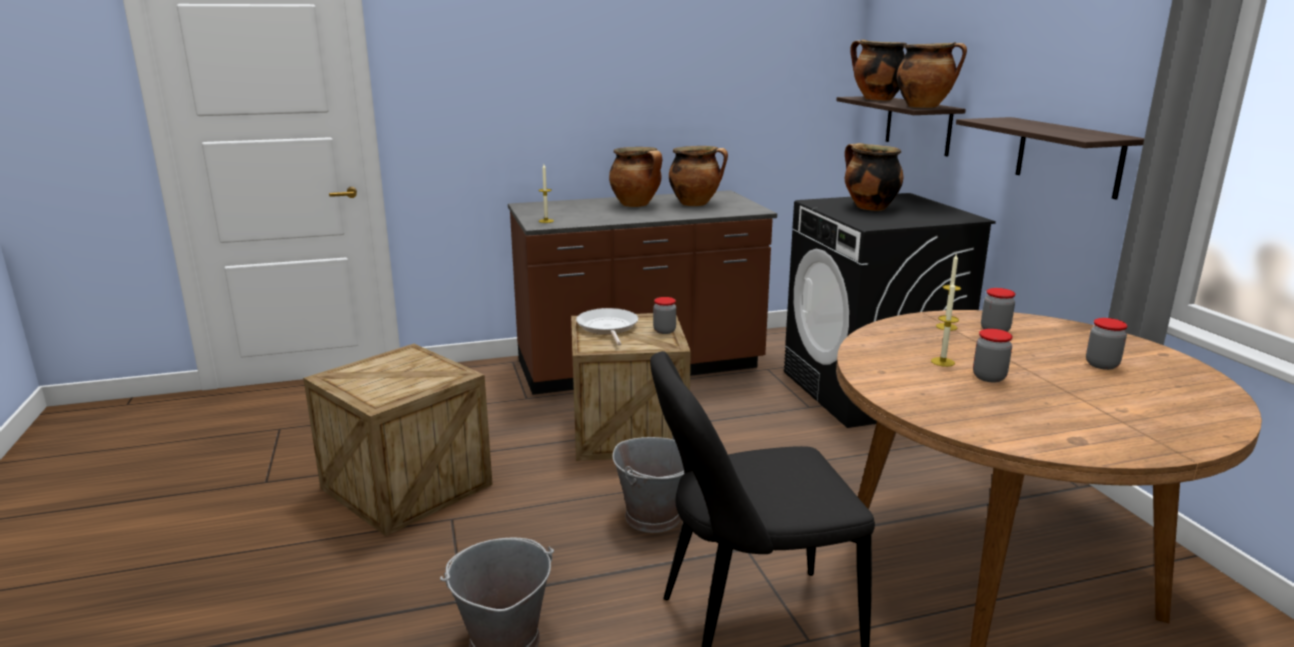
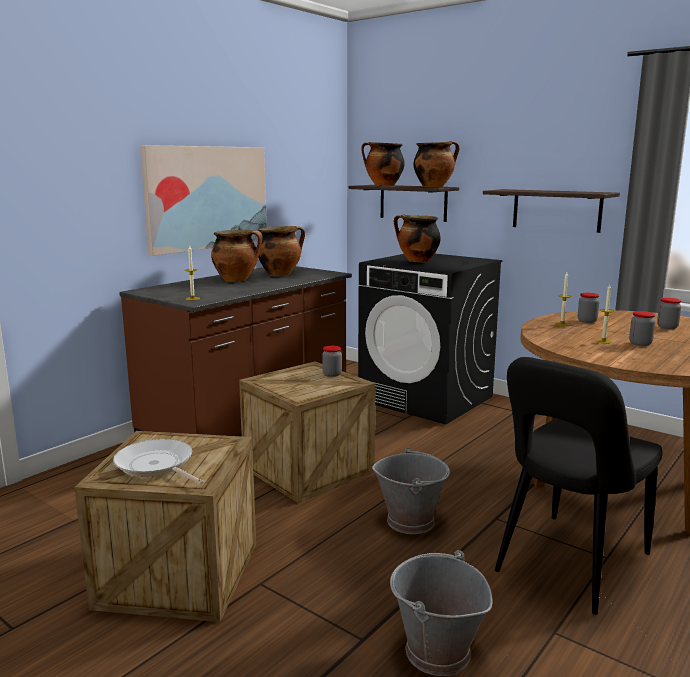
camera: 35 degrees left, 5 degrees down
(607, 328) = (286, 381): frying pan -> frying pan (156, 465)
(630, 107) = (207, 197): none -> picture

